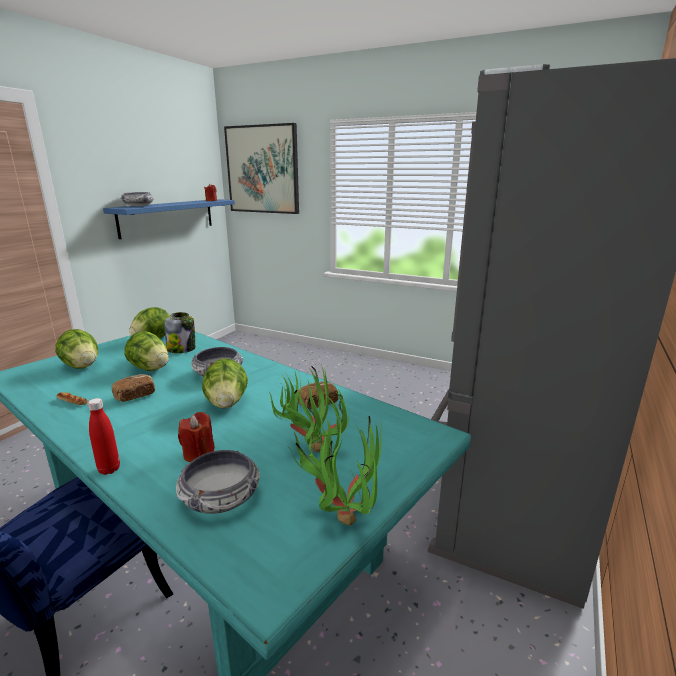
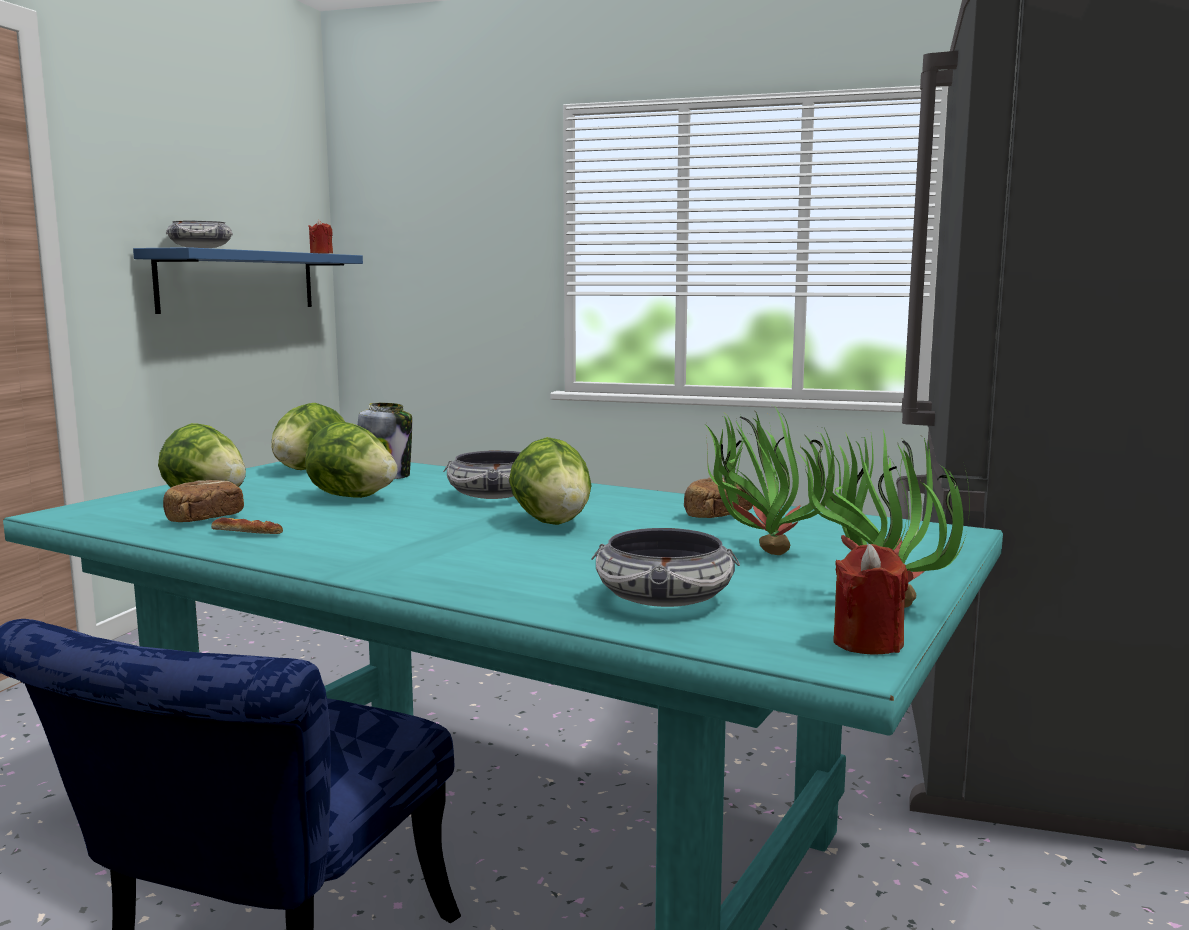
camera: 10 degrees left, 10 degrees down
(109, 469) = (427, 588): red bottle -> none
(135, 396) = (365, 523): bread -> bread (204, 519)
(198, 454) = (570, 567): red candle -> red candle (867, 643)
(262, 170) = (421, 198): picture -> none

